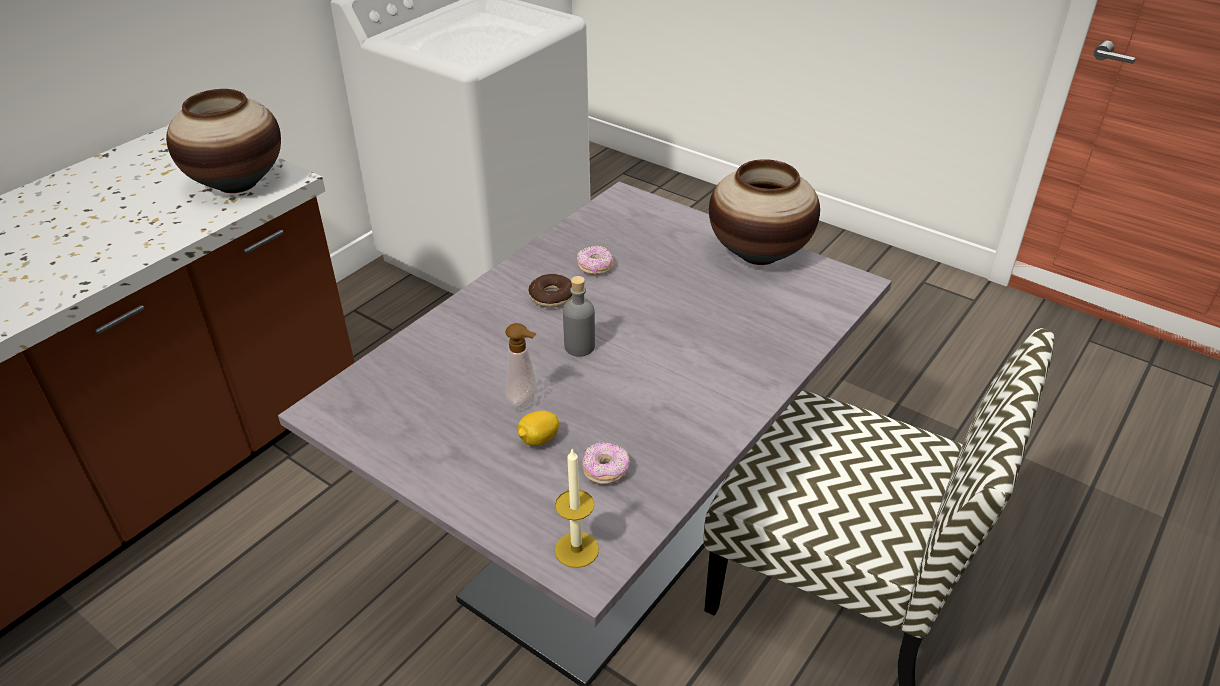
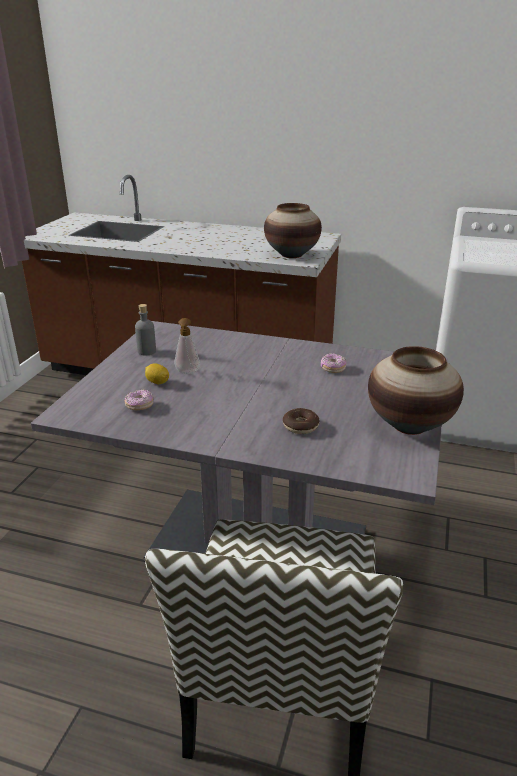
camera: 70 degrees right, 10 degrees down
(552, 297) = (289, 361): donut -> donut (300, 426)
(576, 549) = (76, 408): candle -> none
(579, 346) = (246, 378): grey bottle -> grey bottle (146, 351)

